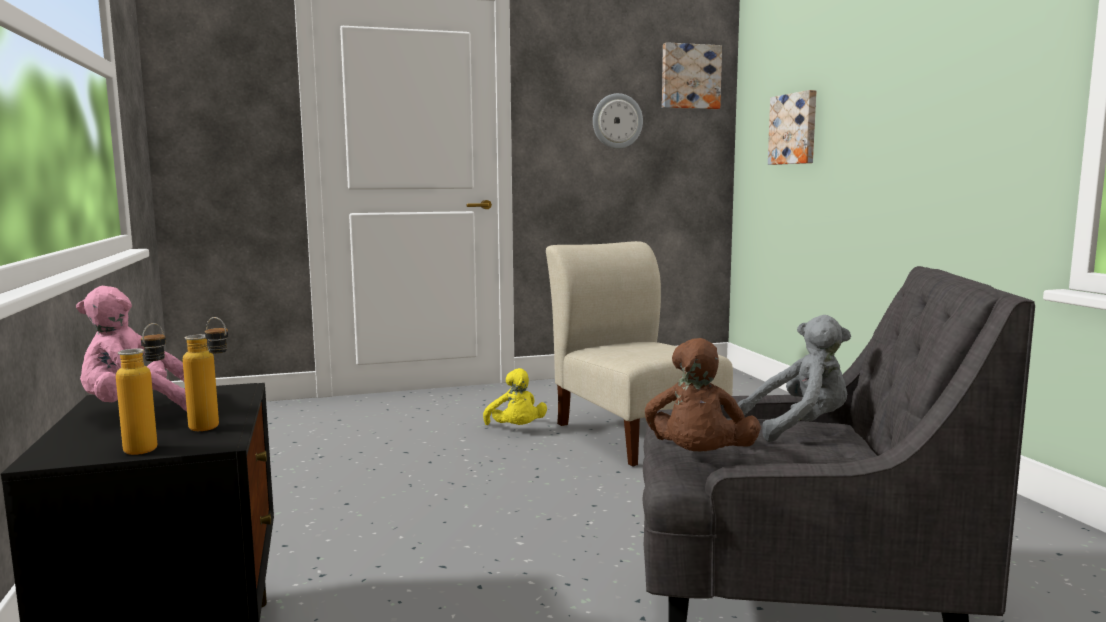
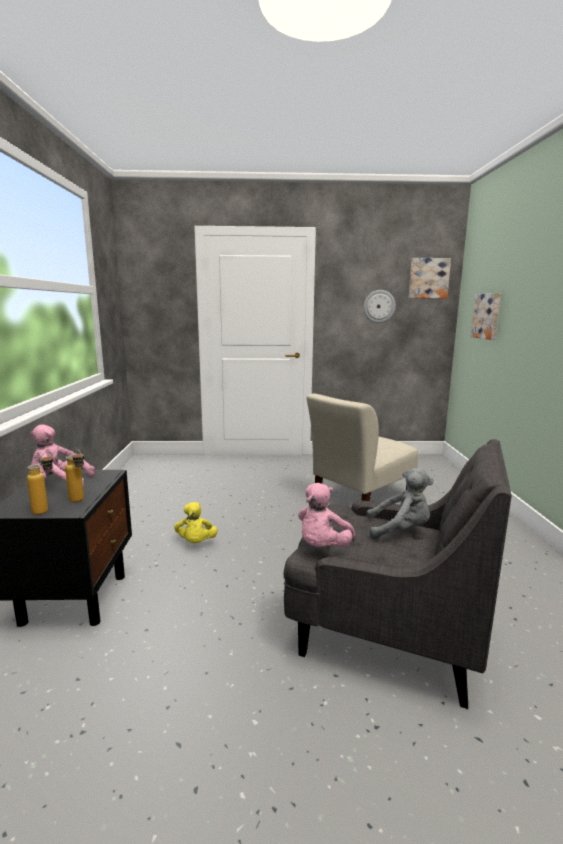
camera: 15 degrees right, 5 degrees up
(516, 429) = (295, 487): yellow plush toy -> yellow plush toy (196, 543)
(634, 433) = (359, 498): beige chair -> beige chair turned 120 degrees counterclockwise
(698, 459) = (322, 547): brown plush toy -> pink plush toy

